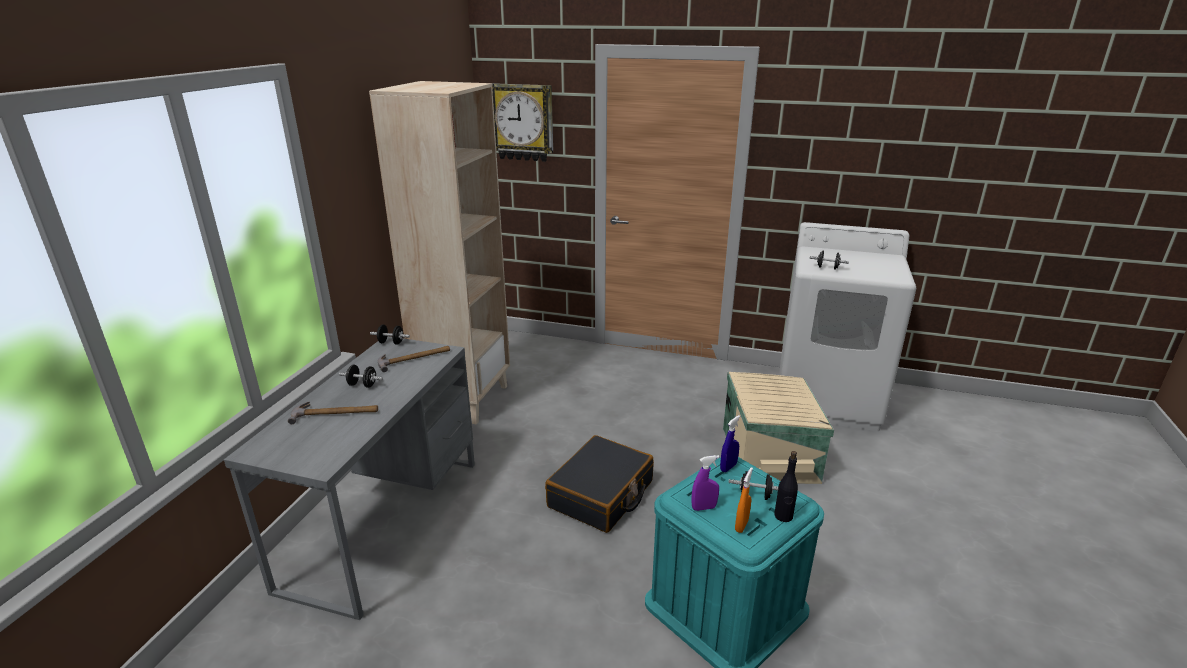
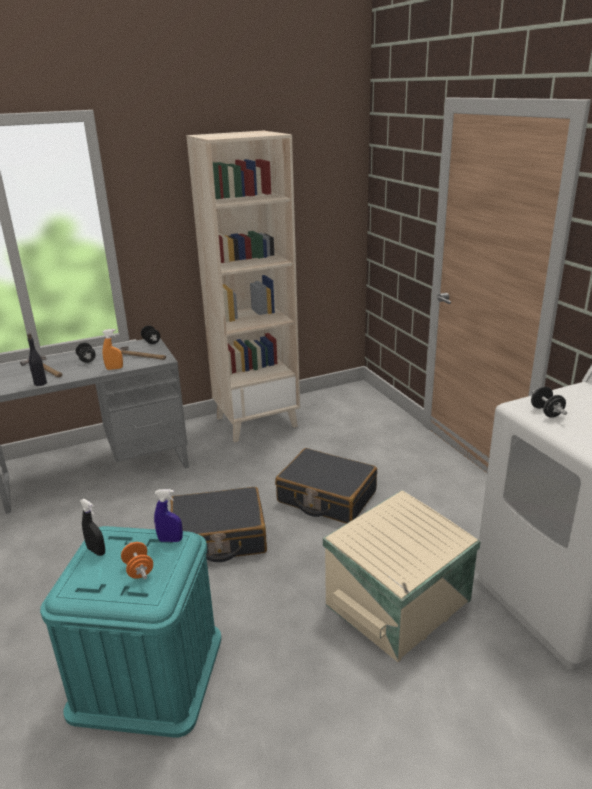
camera: 50 degrees right, 0 degrees up
(522, 122) = (393, 179): wall clock -> none
(621, 422) = (326, 497): none -> black suitcase
(704, 507) = (96, 551): purple spray bottle -> black spray bottle
(741, 525) = (86, 580): orange spray bottle -> orange spray bottle (114, 368)
(755, 495) = (138, 570): black dumbbell -> orange dumbbell
(783, 516) = (120, 598): black bottle -> black bottle (40, 383)

